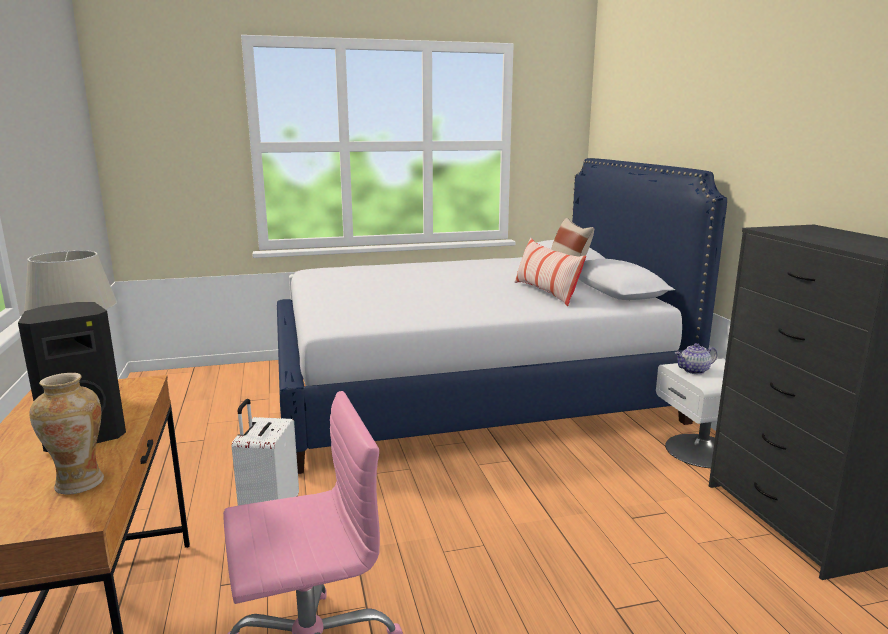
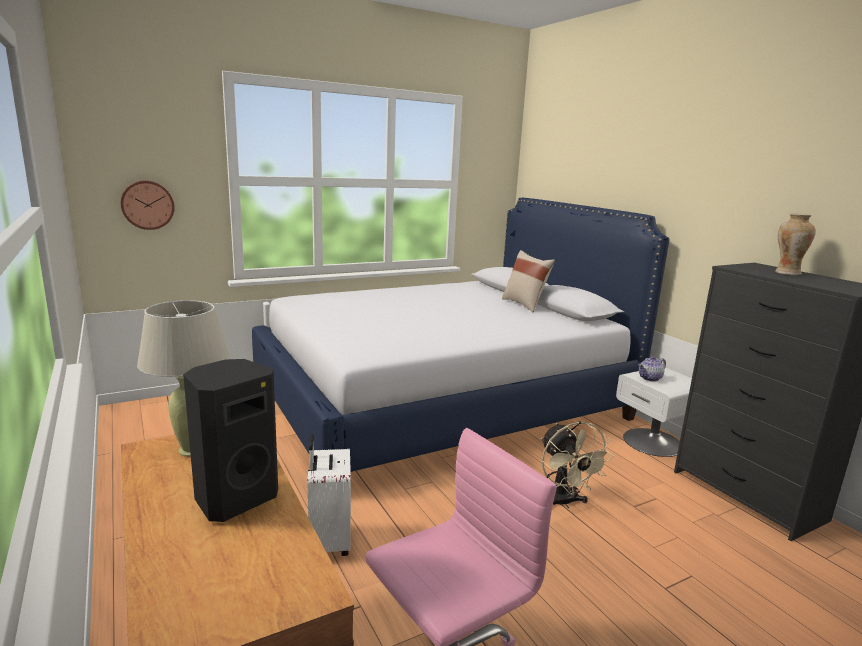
camera: 15 degrees left, 0 degrees up
(79, 483) = (279, 553): vase -> vase (787, 273)
(171, 174) = (147, 205): none -> wall clock
(546, 293) = (518, 316): pillow -> none
(546, 505) = (563, 503): none -> beige fan

